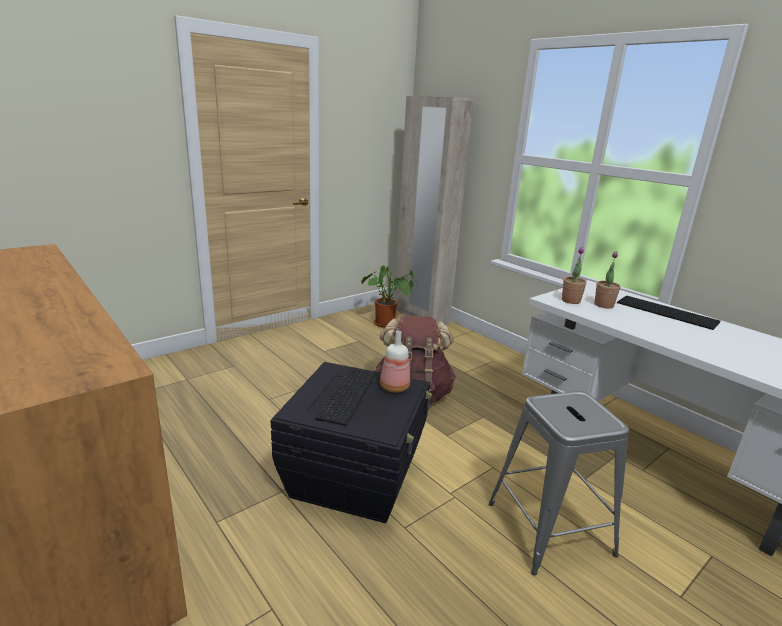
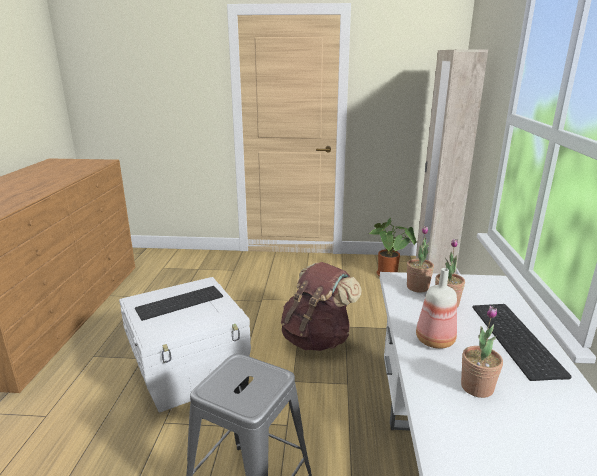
camera: 45 degrees right, 0 degrees up
(355, 476) = (190, 373): black storage box -> white storage box
(393, 388) = (214, 311): bottle -> bottle (433, 340)
(708, 342) = (477, 387): none -> potted plant

